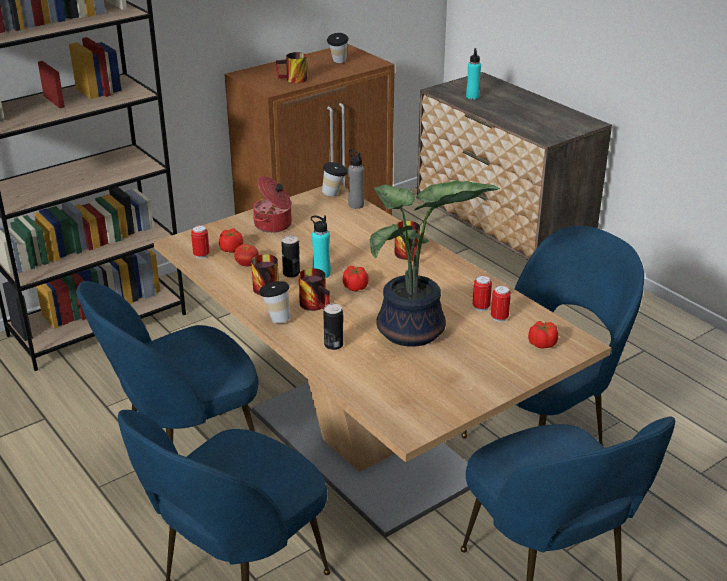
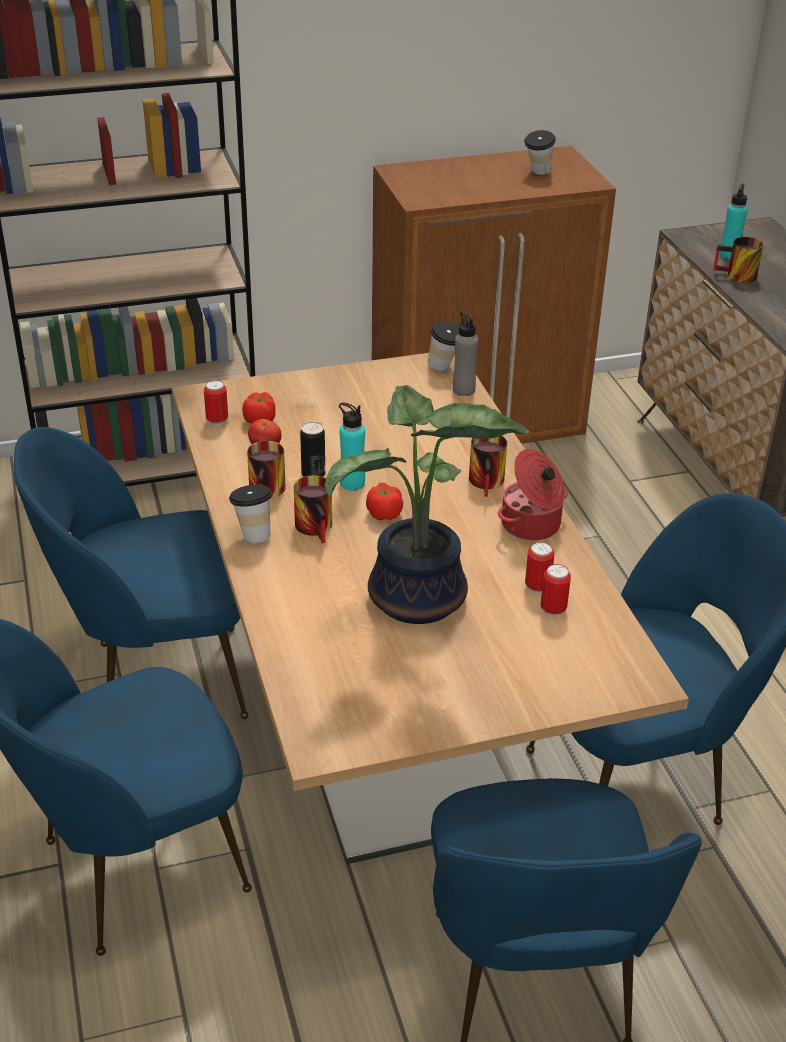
camera: 20 degrees right, 5 degrees up
(274, 225) = (336, 397): cooking pot -> cooking pot (532, 525)
(293, 80) = (457, 190): mug -> mug (736, 276)
(333, 345) = (301, 592): can -> none
(542, 344) = (588, 666): tomato -> none

